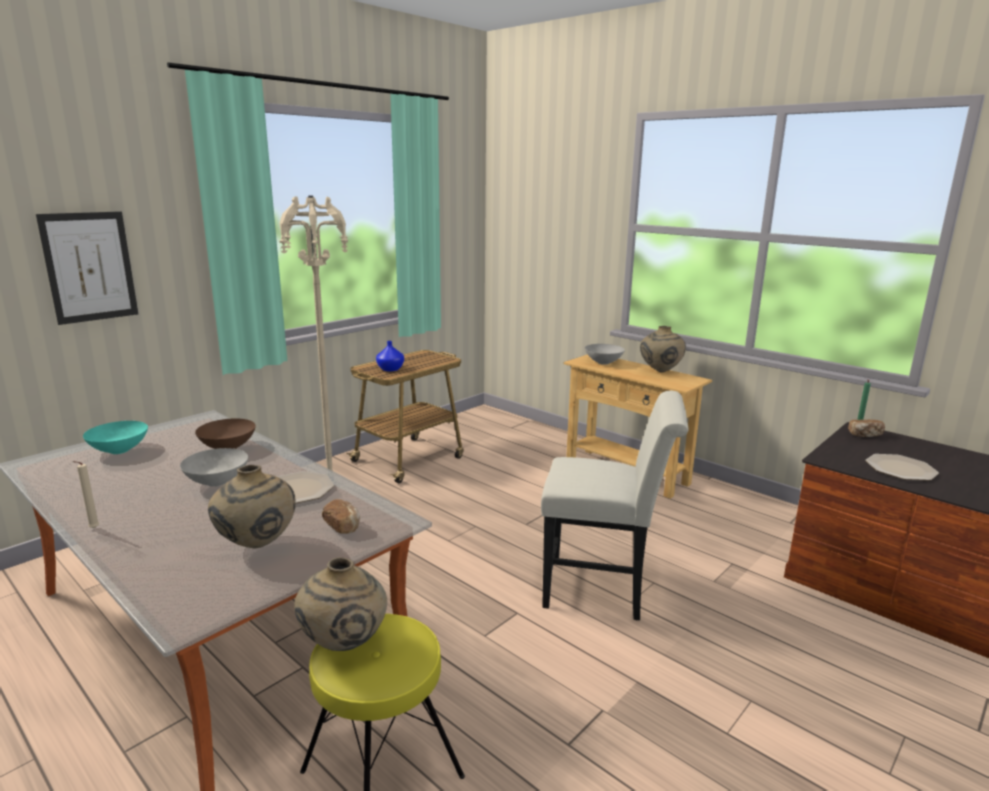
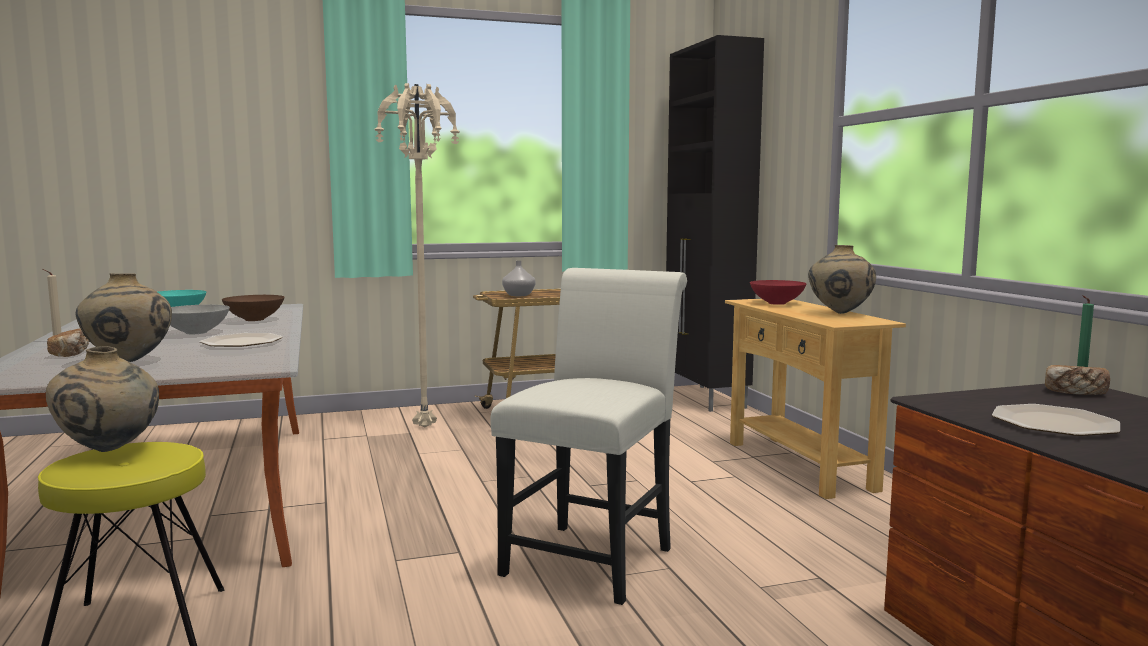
camera: 30 degrees right, 10 degrees down
(89, 267) = (220, 155): picture -> none
(343, 526) = (218, 362): bread -> bread (71, 354)
(391, 369) = (519, 295): blue vase -> grey vase
(502, 419) = (706, 398): none -> black cabinet
(603, 362) = (776, 303): grey bowl -> red bowl
(603, 588) = (593, 556): white chair -> white chair turned 105 degrees counterclockwise

